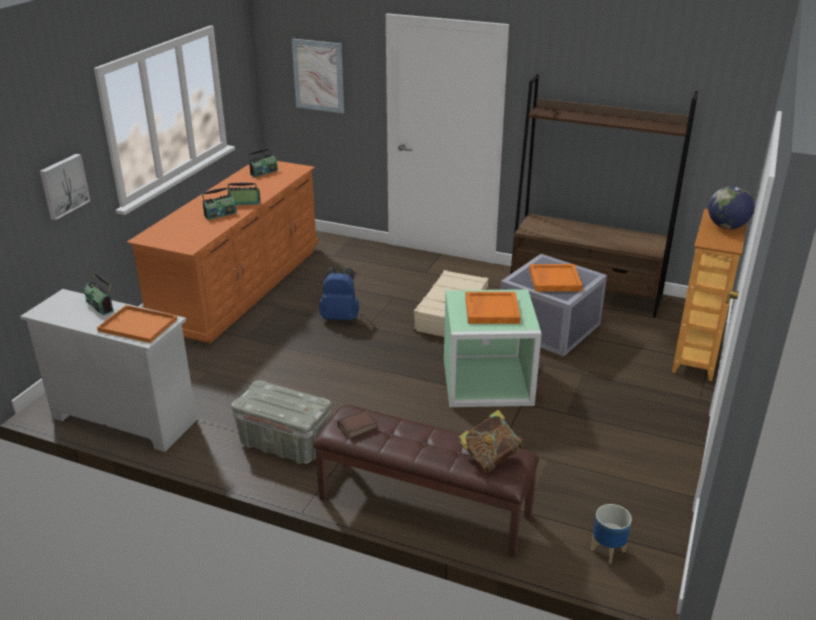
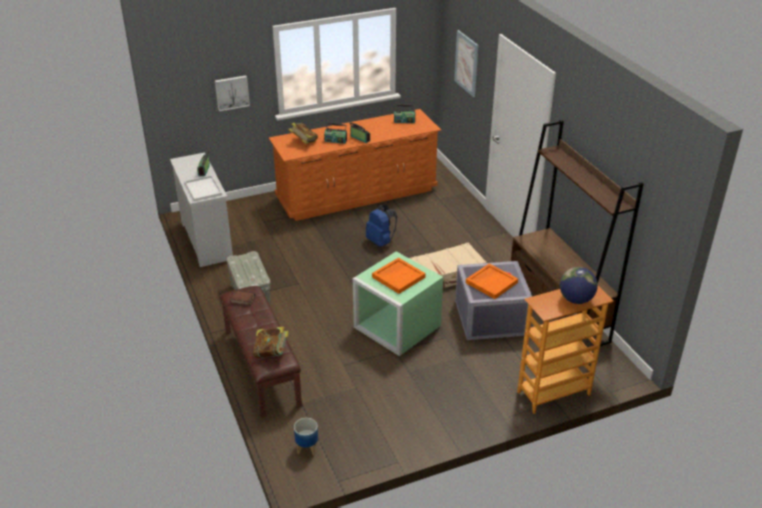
camera: 45 degrees right, 5 degrees up
(136, 325) = (202, 189): orange tray -> white tray
(183, 229) = (303, 142): none -> book

